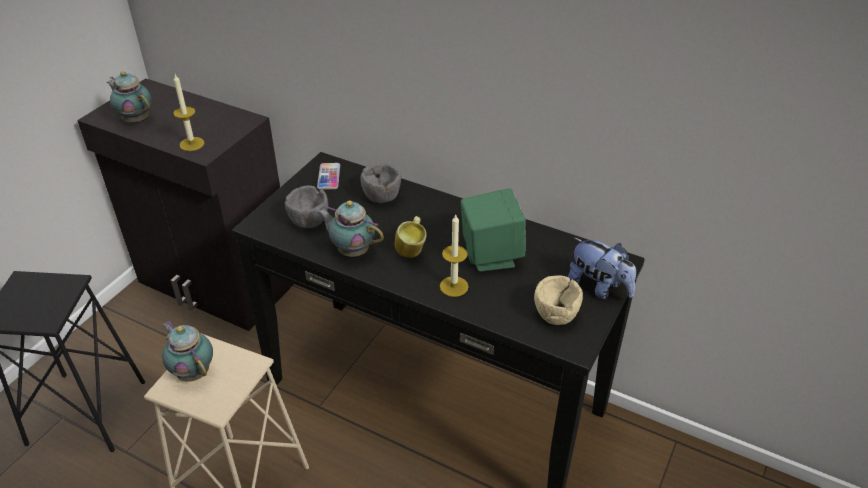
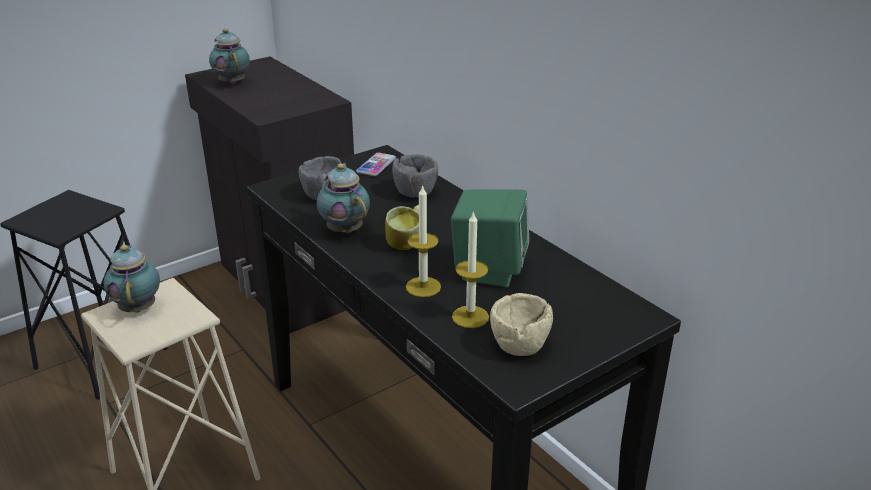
camera: 25 degrees right, 10 degrees down
(192, 144) = (262, 108): candle -> candle (470, 317)
(599, 287) = (596, 333): plush toy -> none

